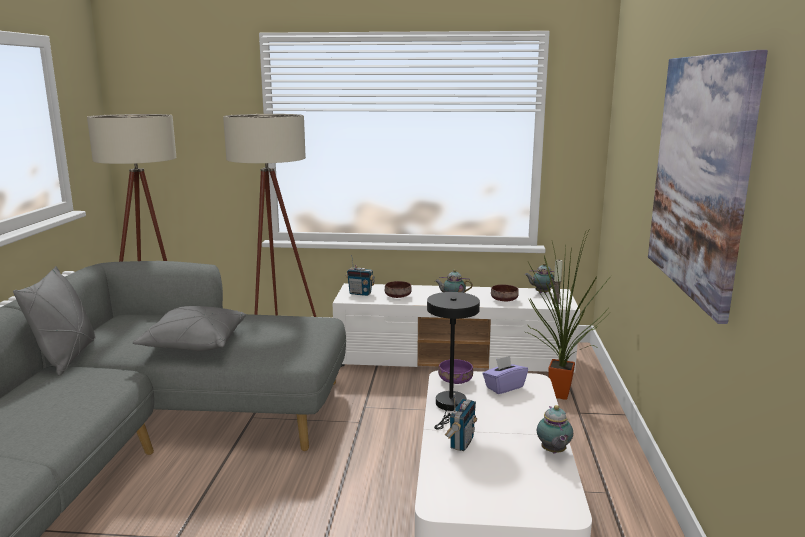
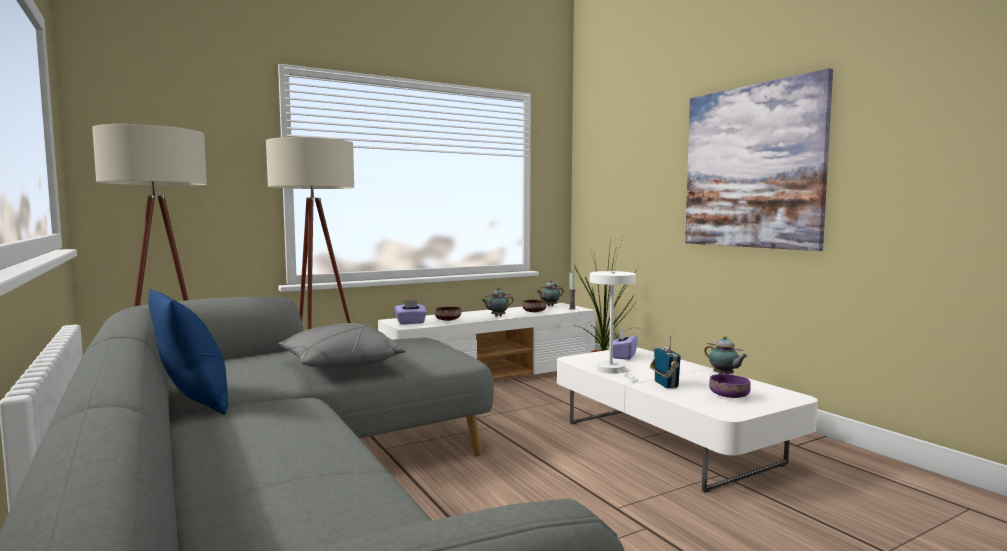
camera: 35 degrees left, 10 degrees down
(67, 357) = (193, 402): grey pillow -> blue pillow
(360, 293) = (411, 322): radio -> purple tissue box
(450, 406) = (613, 371): black table lamp -> white table lamp
(456, 380) = (585, 359): purple bowl -> purple bowl (730, 396)

